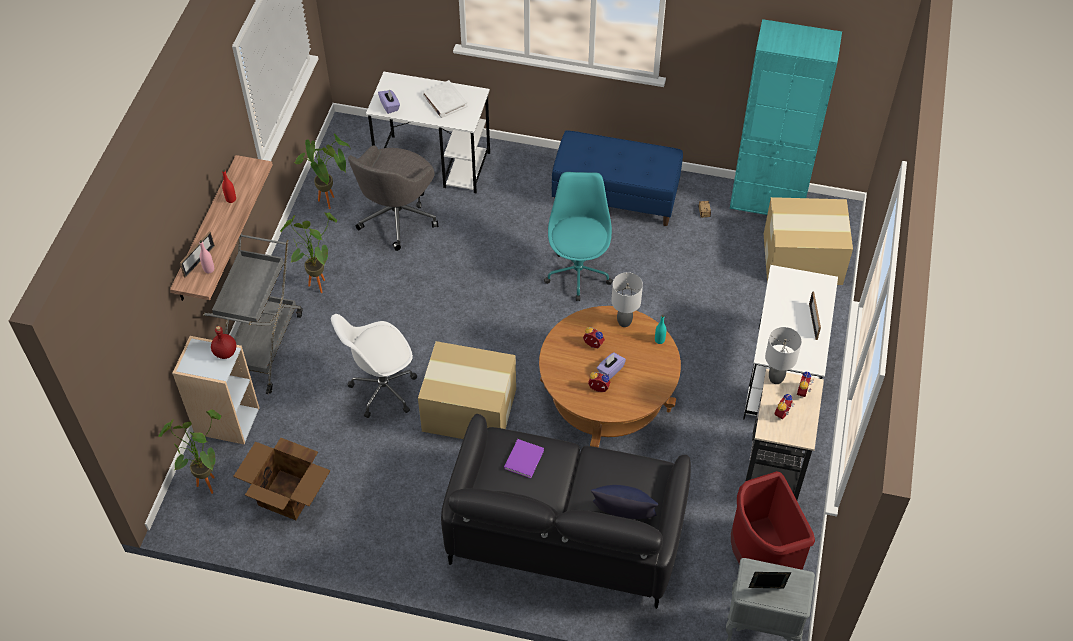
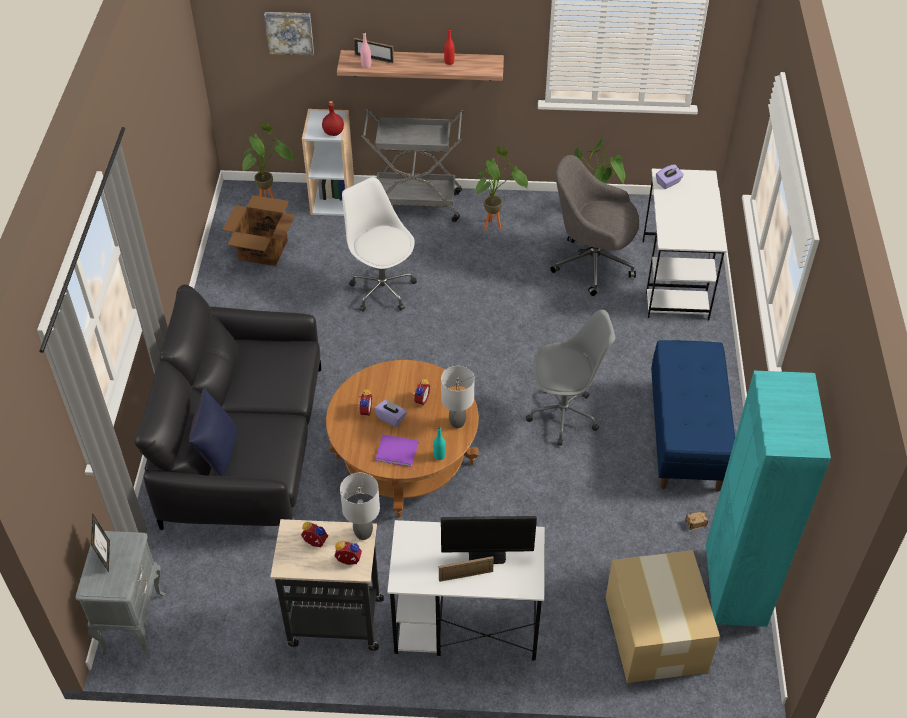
camera: 80 degrees right, 5 degrees down
(142, 321) = (289, 32): none -> picture
(444, 101) = (692, 220): white book -> none
(470, 411) = (370, 355): cardboard box -> none
(524, 458) = (278, 368): purple book -> purple book (398, 452)
(578, 273) = (564, 416): turquoise office chair -> grey office chair
(761, 559) = (221, 618): red trash can -> none
(793, 305) = (487, 553): none -> monitor

